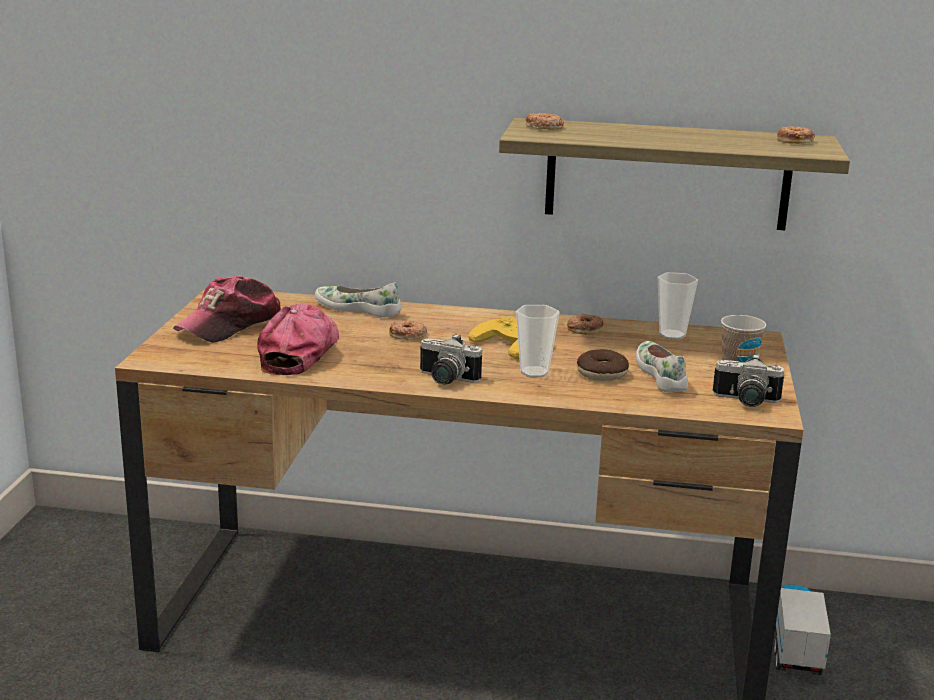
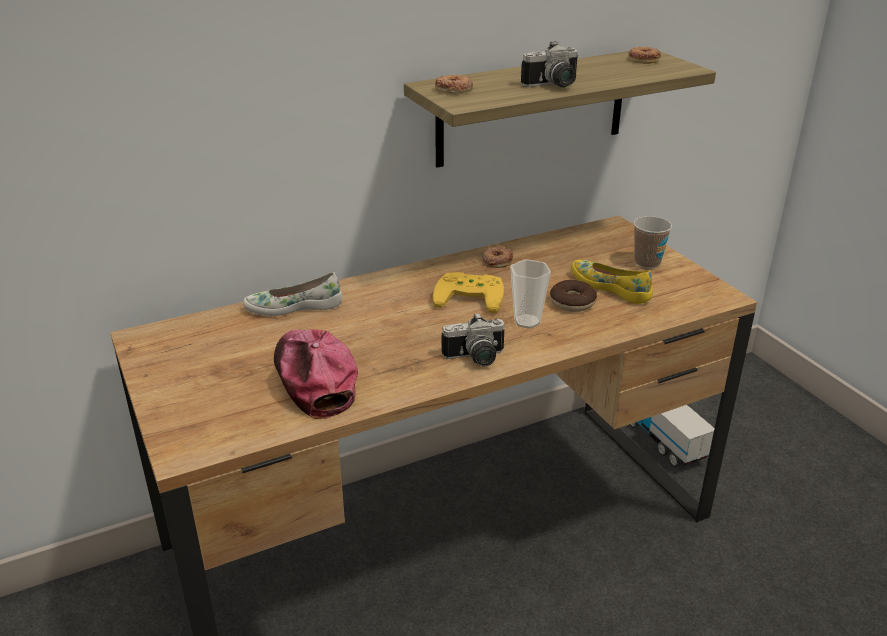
camera: 35 degrees left, 10 degrees up
(230, 325) = (202, 373): cap -> none
(408, 335) = (378, 320): donut -> none
(662, 375) = (610, 287): white shoe -> yellow shoe
(672, 335) = (562, 244): cup -> none
(745, 402) = (693, 291): camera -> camera (554, 85)

